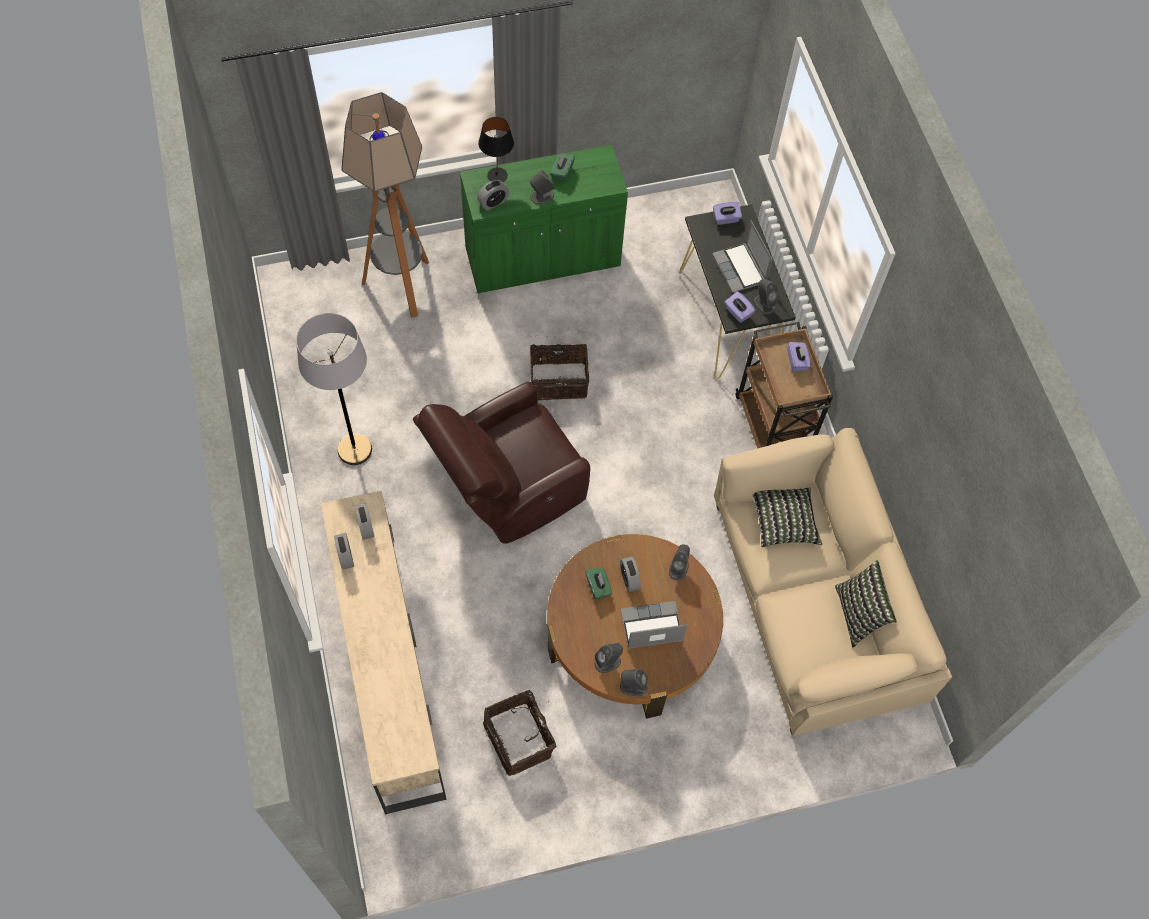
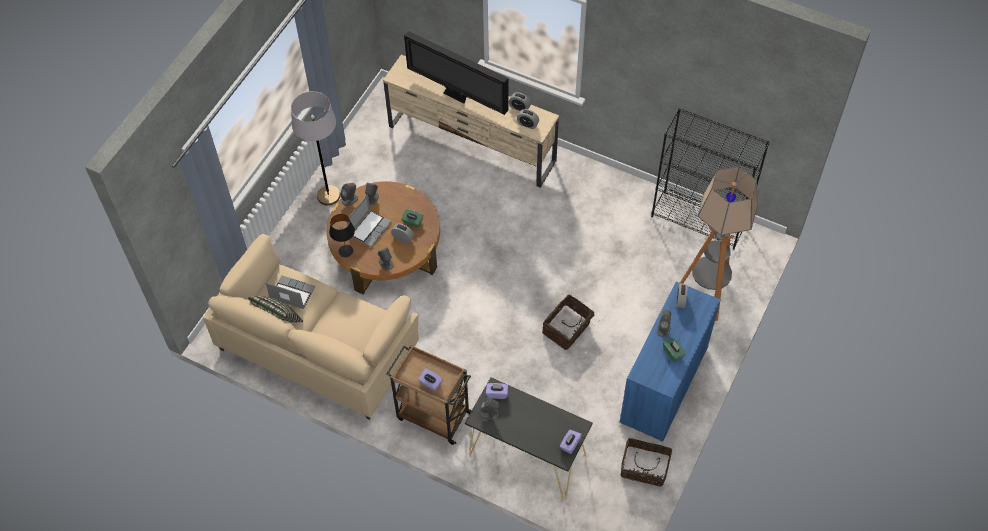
camera: 135 degrees right, 5 degrees down
(303, 351) = (699, 220): none -> black bookcase
(354, 450) = (610, 204): grey floor lamp -> grey floor lamp (328, 196)
(389, 646) = (457, 97): none -> television
(497, 176) = (700, 316): black table lamp -> black table lamp (345, 250)
(506, 489) = (521, 255): brown armchair -> none
(520, 738) = (386, 171): basket -> basket (644, 468)
(543, 258) = (663, 384): green cabinet -> blue cabinet
(740, 269) = (525, 421): laptop -> laptop (291, 293)
(783, 522) = (359, 327): pillow -> none

